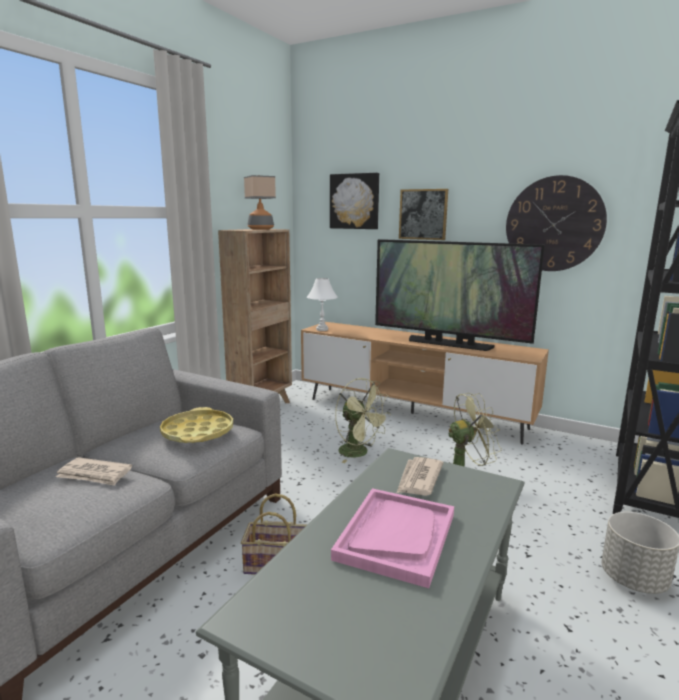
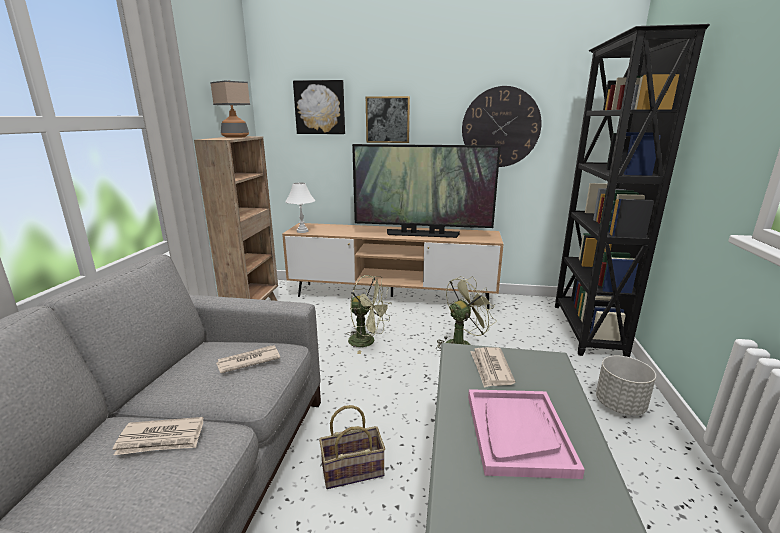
camera: 20 degrees left, 5 degrees up
(197, 432) = (248, 361): yellow tray -> newspaper

